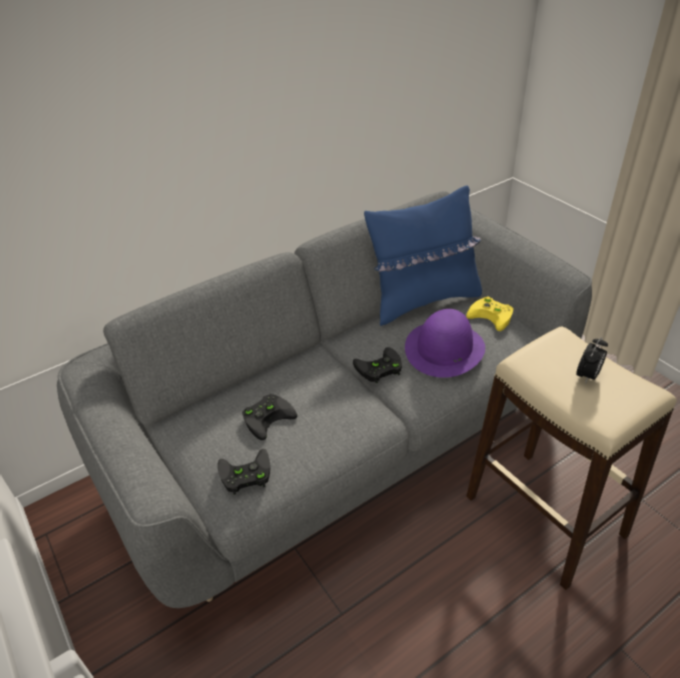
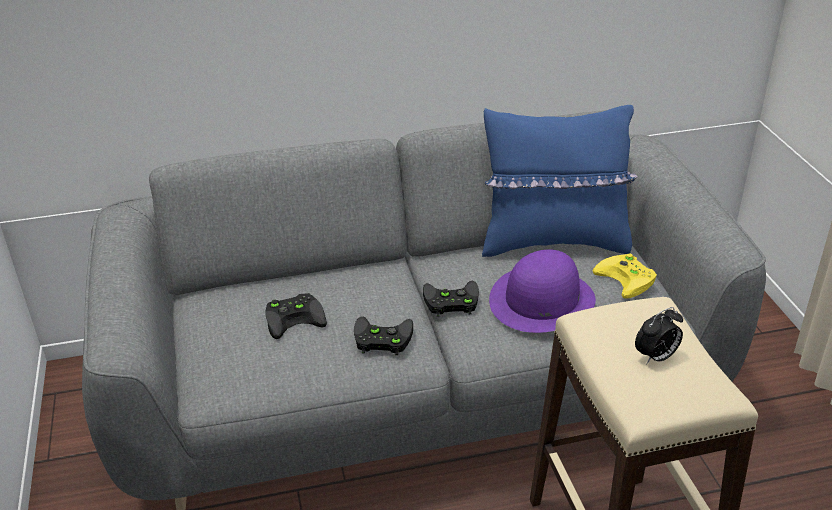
camera: 20 degrees right, 5 degrees down
(244, 475) = (236, 367): black game controller -> black game controller (380, 339)

